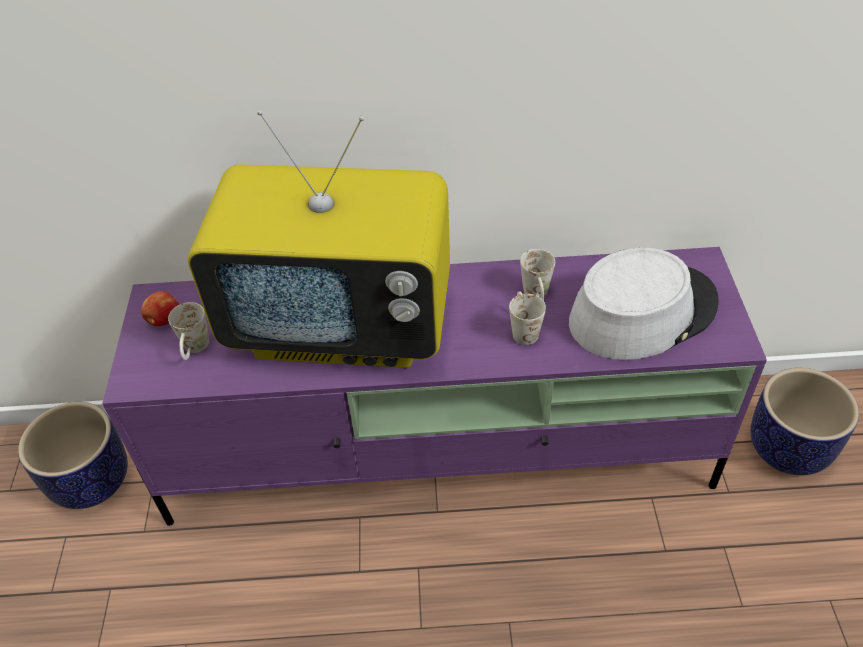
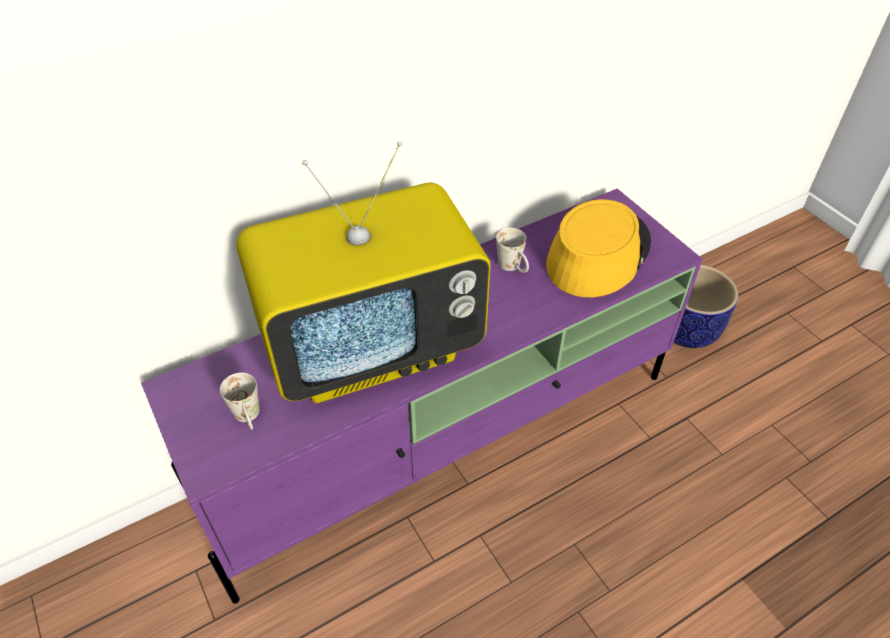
camera: 30 degrees left, 0 degrees up
(91, 480) = (129, 598): planter -> none
(164, 320) = (198, 403): apple -> none
(522, 329) = (520, 297): white mug -> none
(642, 312) = (598, 254): grey hat -> yellow hat

